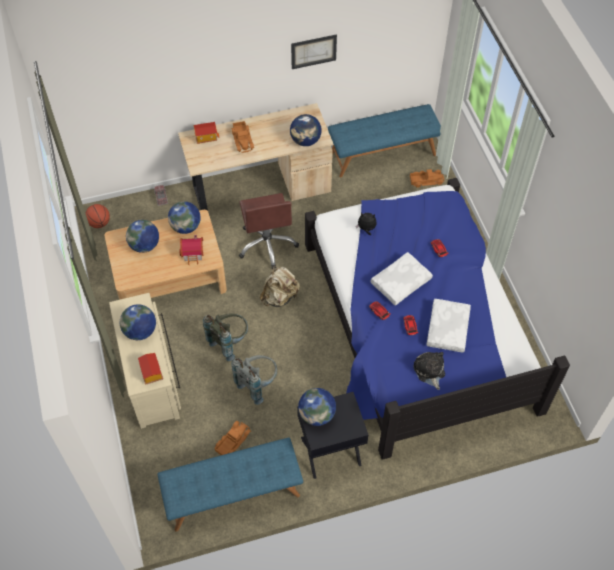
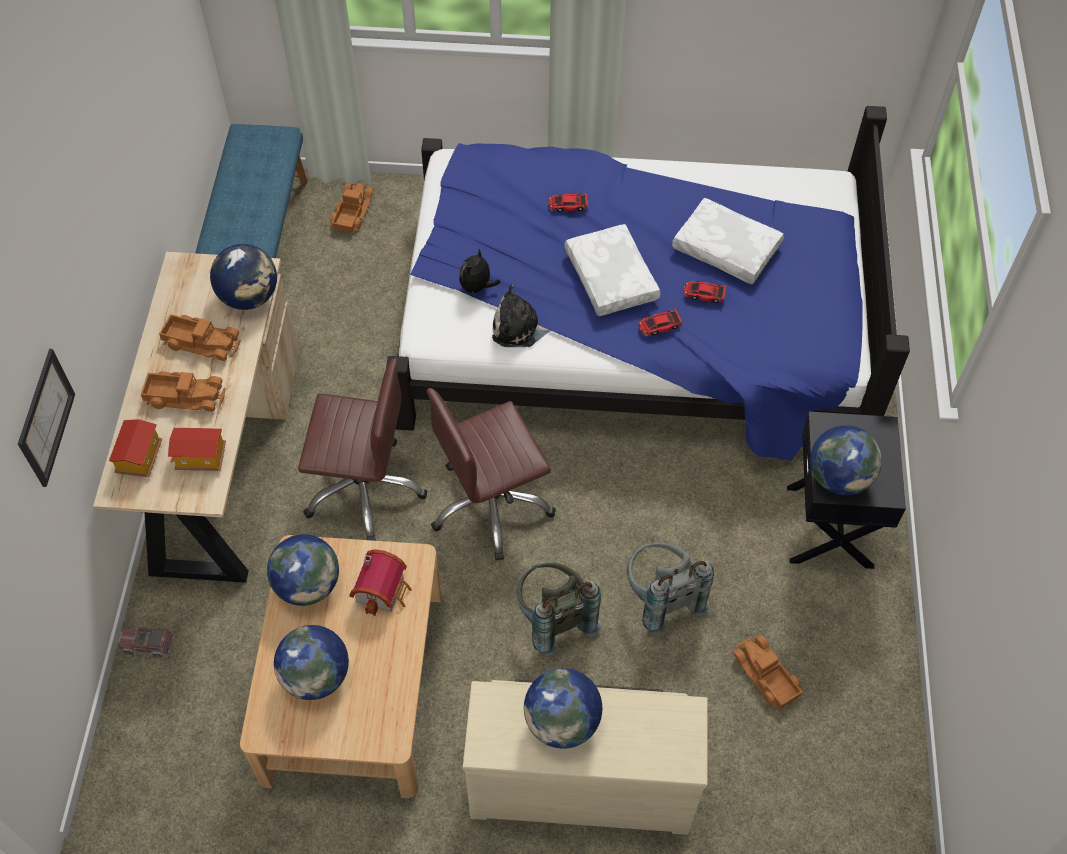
camera: 70 degrees left, 0 degrees up
(99, 223) = (147, 789): basketball -> none
(151, 373) = (669, 727): toy house -> toy house (200, 458)
(233, 495) = (872, 706): blue bench -> none
(273, 134) = (202, 342): none -> toy truck
(280, 297) = (491, 505): beige backpack -> brown office chair
(313, 51) = (126, 156): picture -> picture (45, 417)
(429, 371) = (798, 299): plush toy -> plush toy (520, 328)

